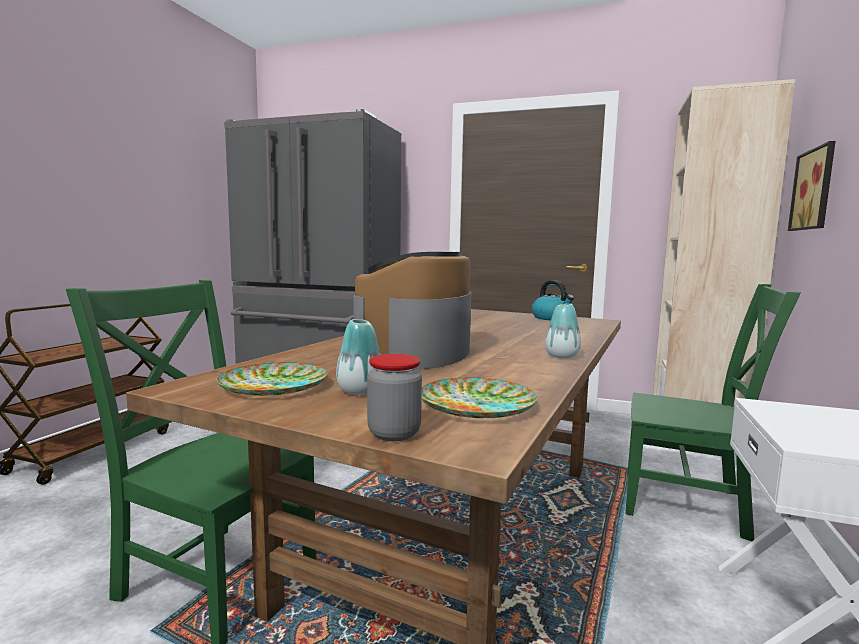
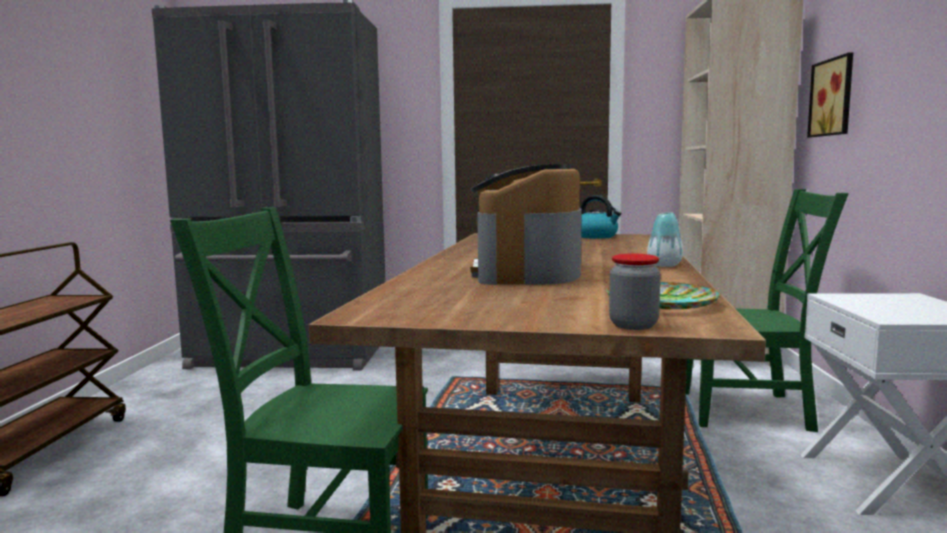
camera: 15 degrees left, 0 degrees up
(274, 385) = (449, 306): plate -> none
(360, 391) = (540, 303): vase -> none

